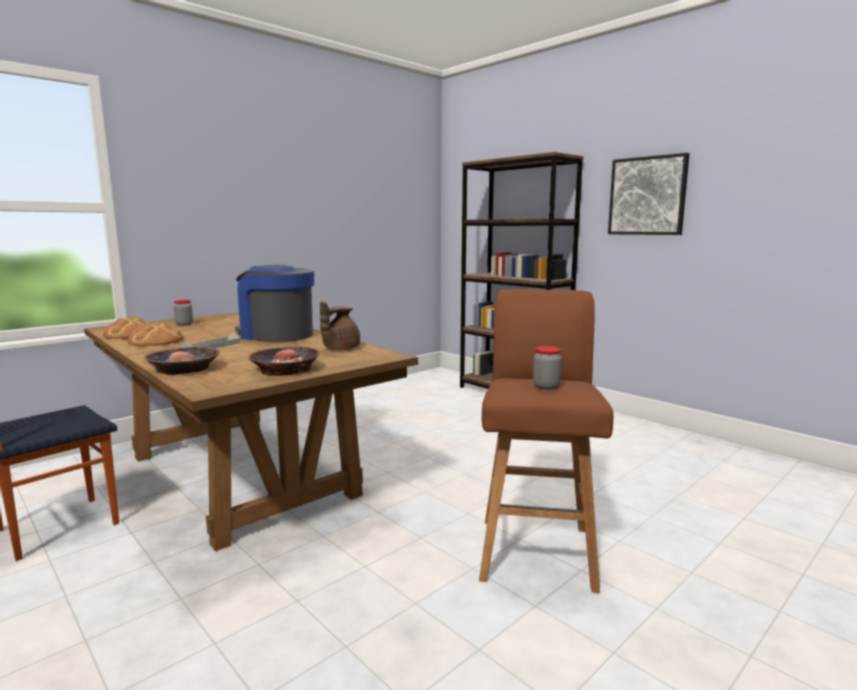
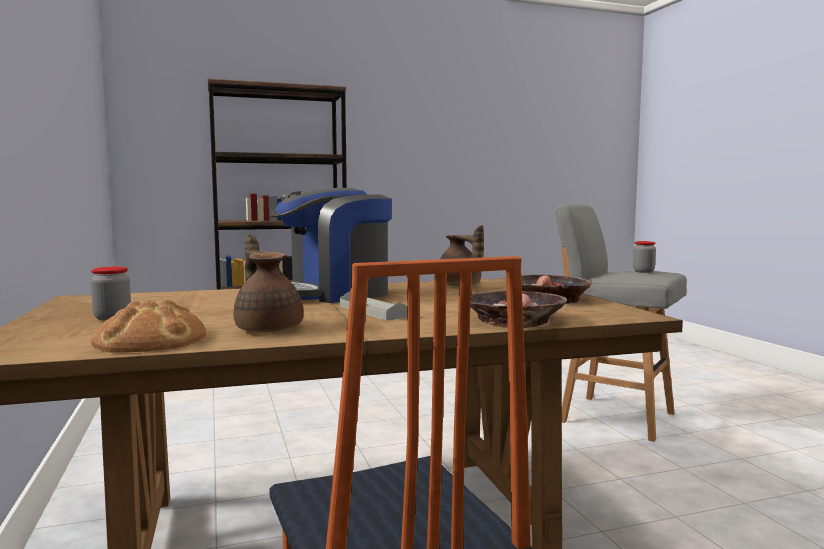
camera: 65 degrees left, 5 degrees down
(156, 341) = (268, 328): bread -> brown teapot
(536, 550) = (614, 416): brown stool -> grey stool
(647, 196) = (400, 140): picture -> none

